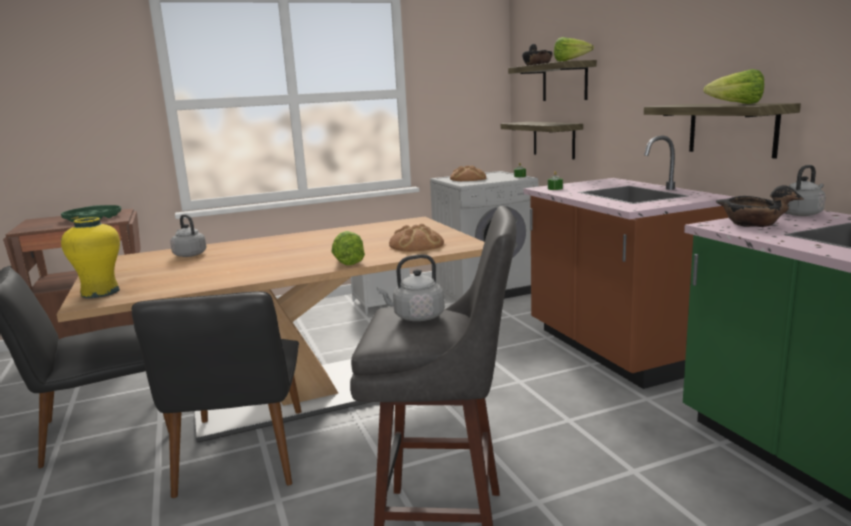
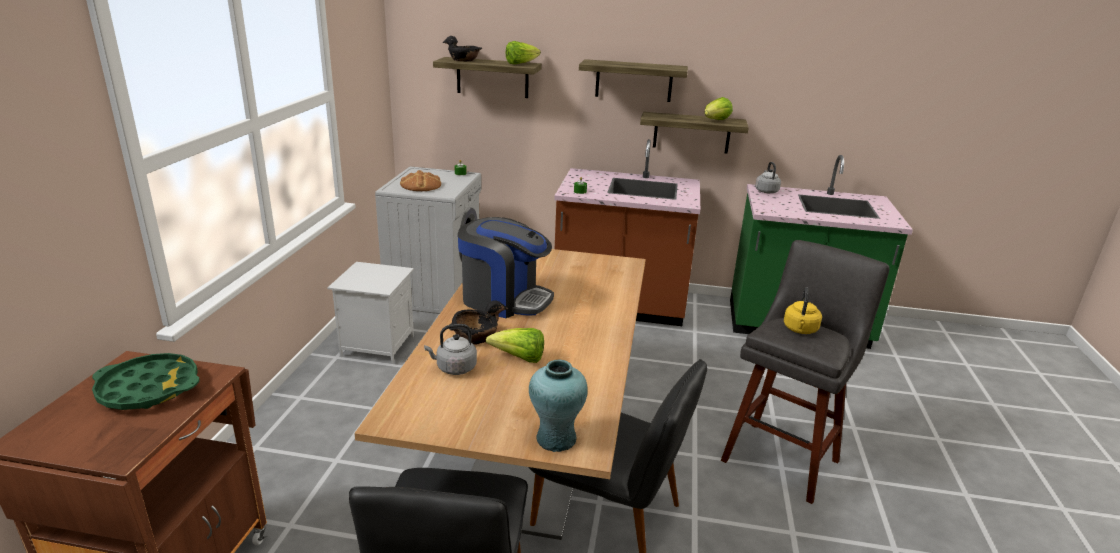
camera: 60 degrees left, 10 degrees up
(100, 292) = (555, 439): yellow vase -> turquoise vase
(320, 239) = (504, 299): none -> coffee machine
(347, 262) = (611, 311): lettuce -> lettuce (519, 358)
(416, 317) = (800, 330): grey kettle -> yellow kettle
(417, 244) = (596, 276): bread -> none
(553, 139) = (475, 131): shelf -> shelf (634, 81)
(752, 223) = (774, 205): black bowl -> black bowl (475, 336)

